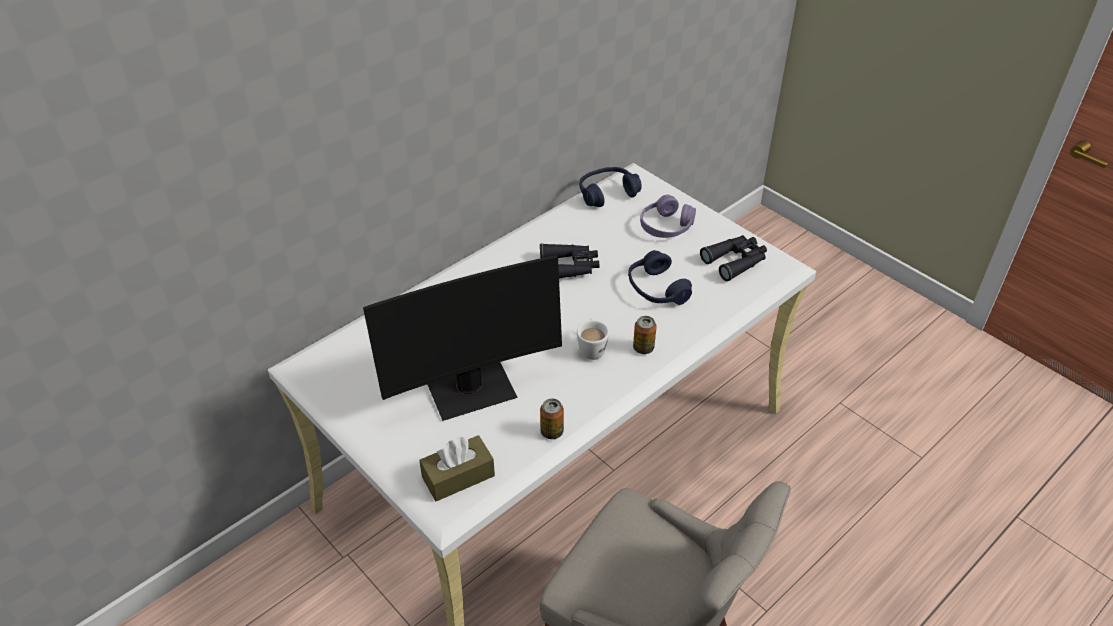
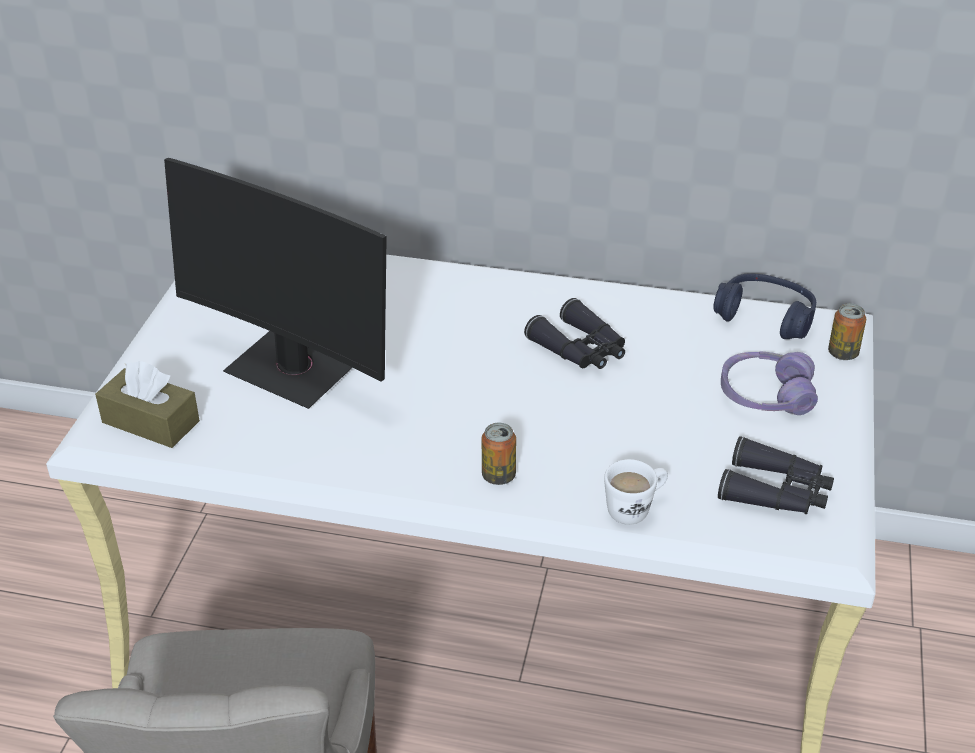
camera: 55 degrees right, 5 degrees down
(552, 432) = (278, 461): can -> can (842, 353)
(592, 348) = (453, 431): white mug -> white mug (635, 509)
(656, 289) = (625, 440): blue headphones -> none

